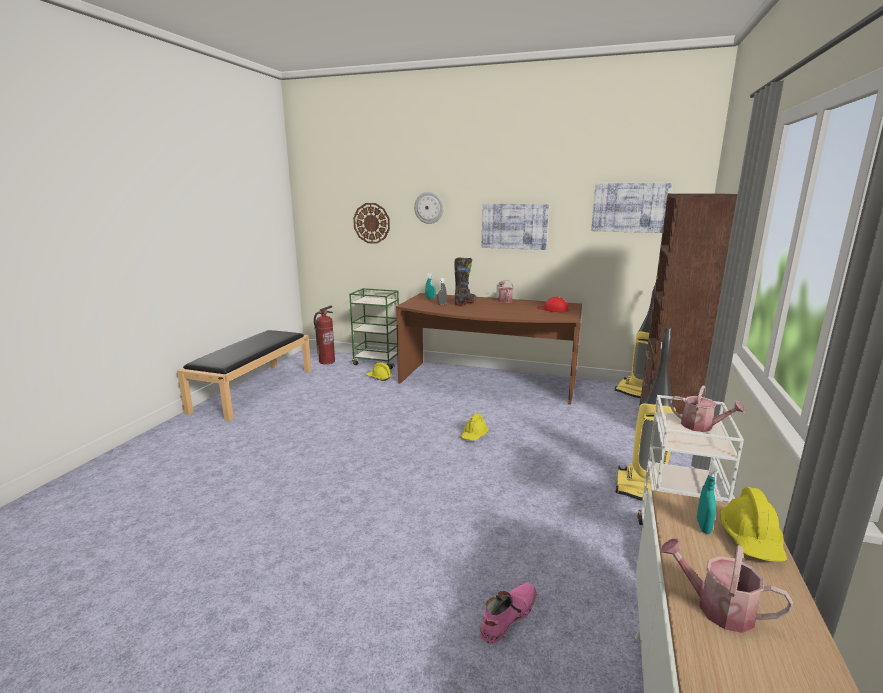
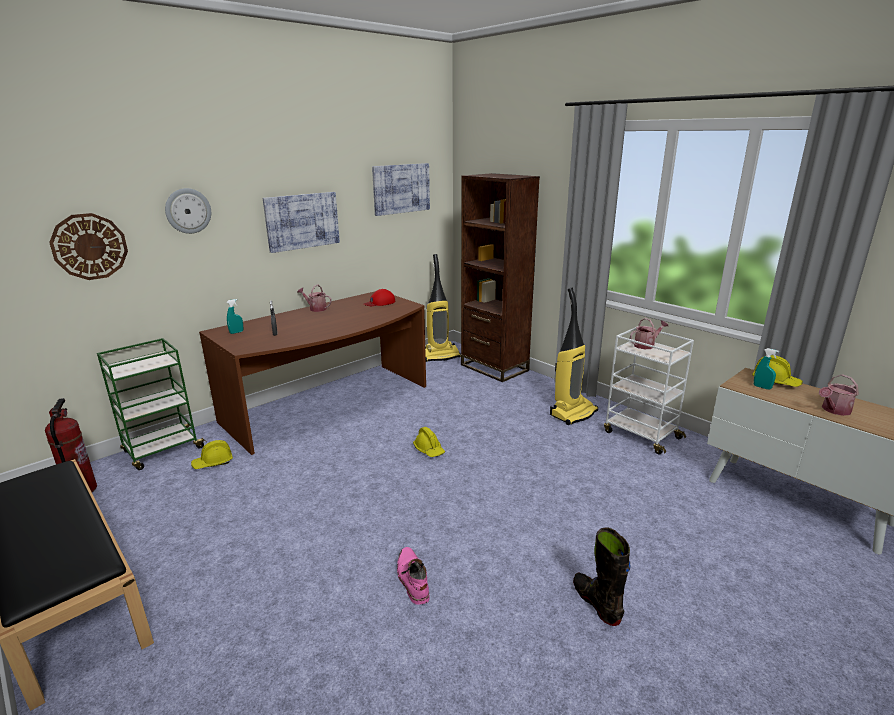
camera: 60 degrees left, 5 degrees up
(465, 303) = (292, 324): black boot -> black boot (597, 603)
(507, 616) = (680, 523): pink boot -> pink boot (412, 579)

